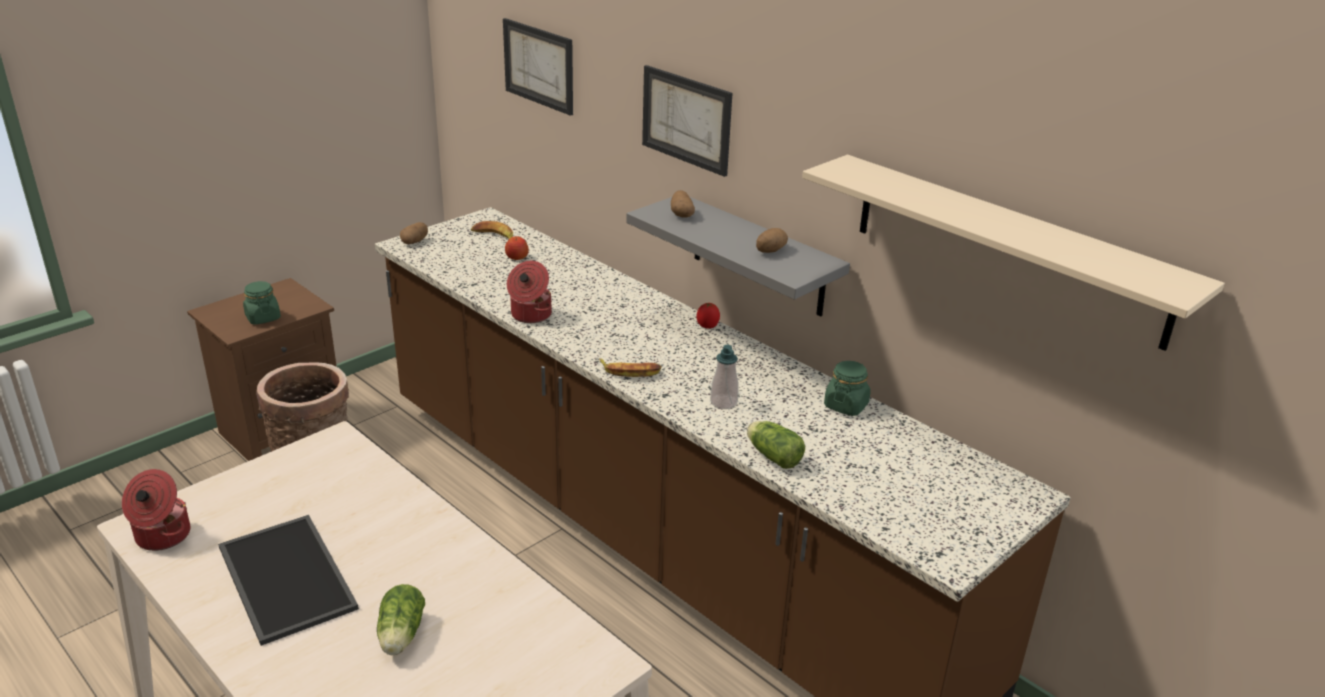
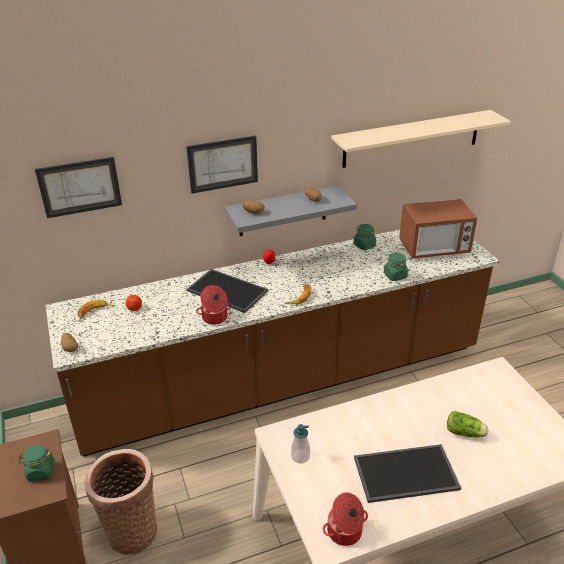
camera: 65 degrees left, 5 degrees up
(600, 309) = (226, 291): none -> tray
(723, 402) = (344, 276): soap dispenser -> soap dispenser (300, 456)
(772, 455) = (395, 275): lettuce -> green jar
(916, 490) = (434, 249): none -> microwave

